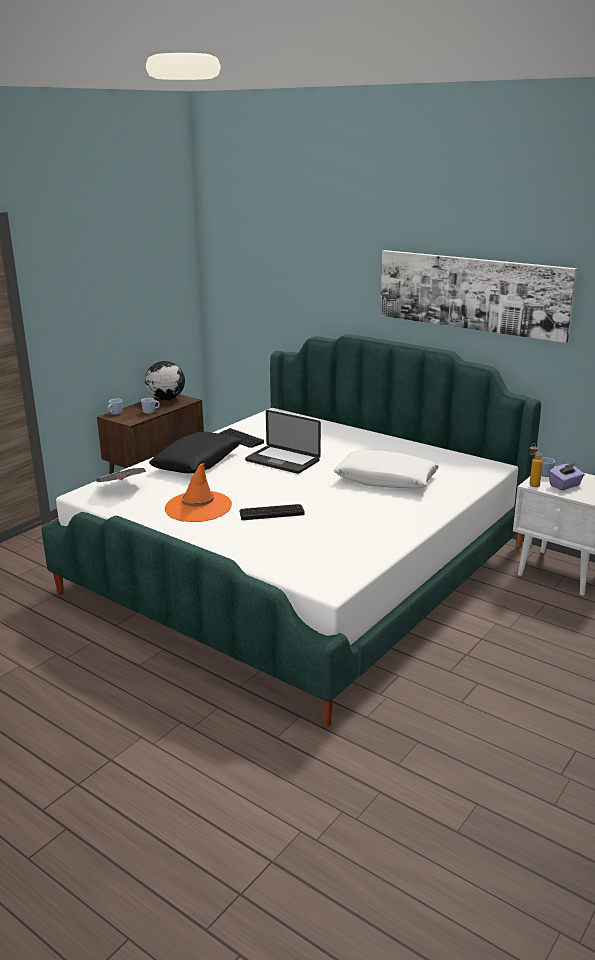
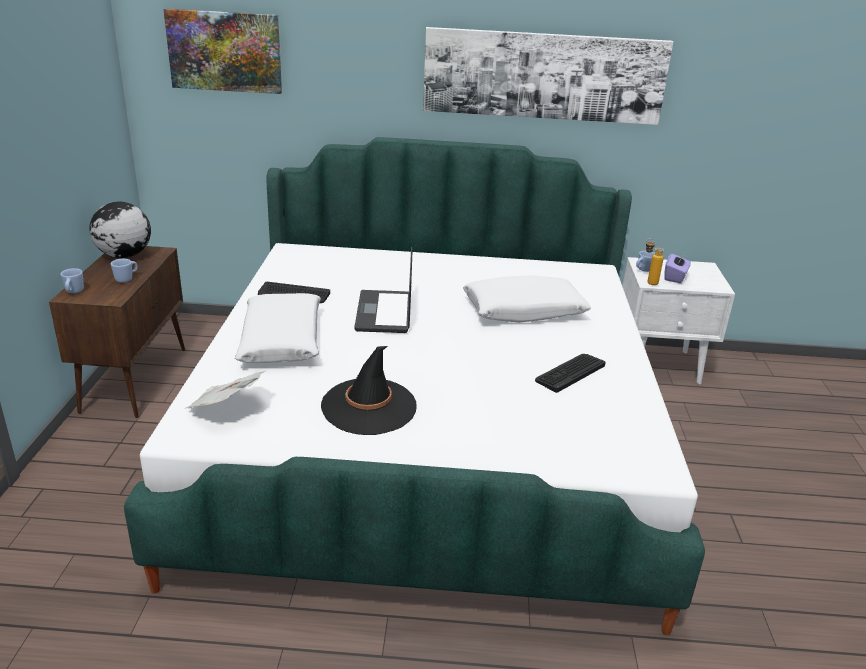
camera: 35 degrees left, 5 degrees up
(197, 462) = (282, 340): black pillow -> white pillow
(198, 507) = (369, 407): orange hat -> black hat
(258, 263) = (225, 51): none -> picture
(271, 512) = (465, 388): keyboard -> keyboard (570, 372)
(282, 461) = (384, 313): laptop -> laptop turned 90 degrees clockwise

